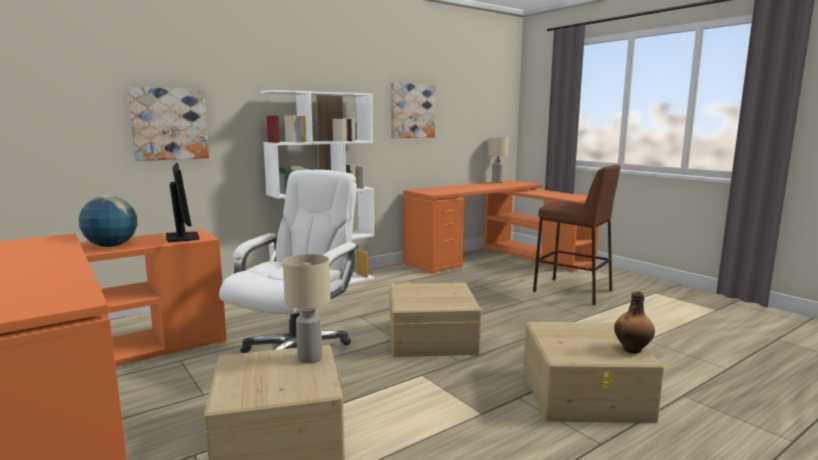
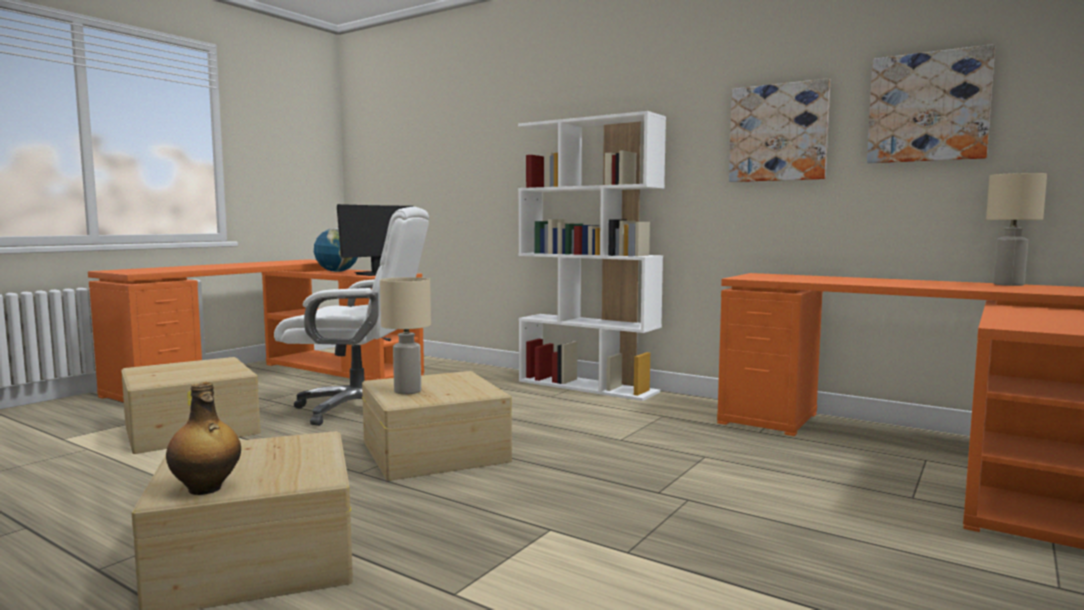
camera: 70 degrees right, 5 degrees down
(169, 124) = (465, 172): picture -> picture (928, 107)
(310, 358) = (219, 373): beige table lamp -> beige table lamp (408, 391)
(573, 291) = (798, 535): brown stool -> none

